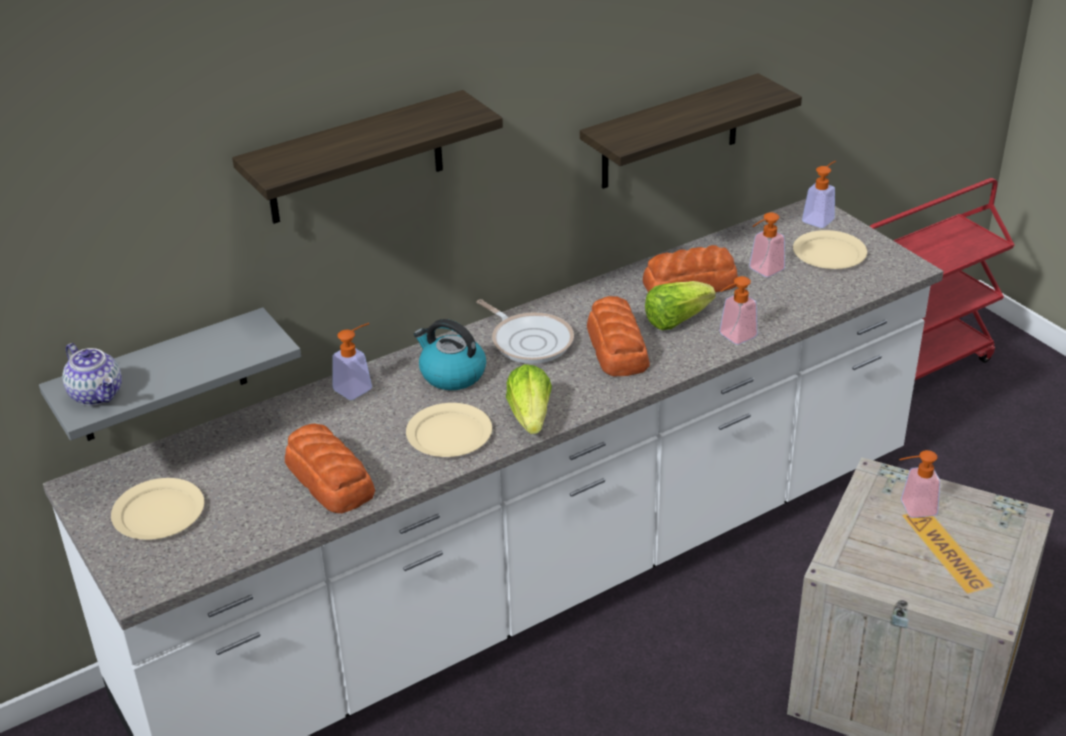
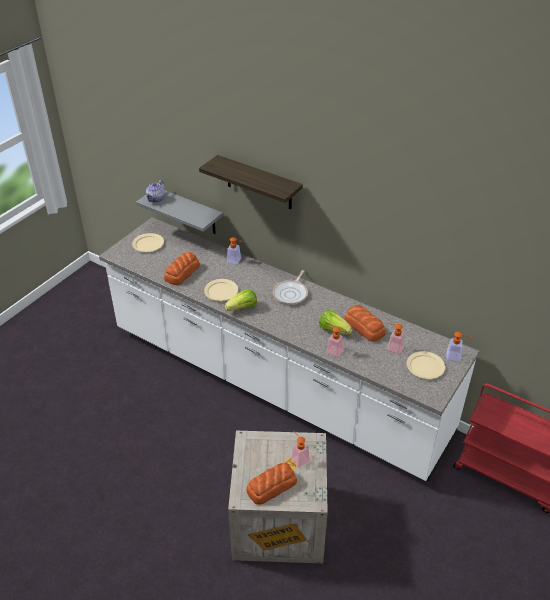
camera: 65 degrees right, 5 degrees up
(451, 374) = (257, 280): kettle -> none
(617, 348) = (301, 318): bread -> bread (271, 486)
(670, 132) = (399, 264): shelf -> none

